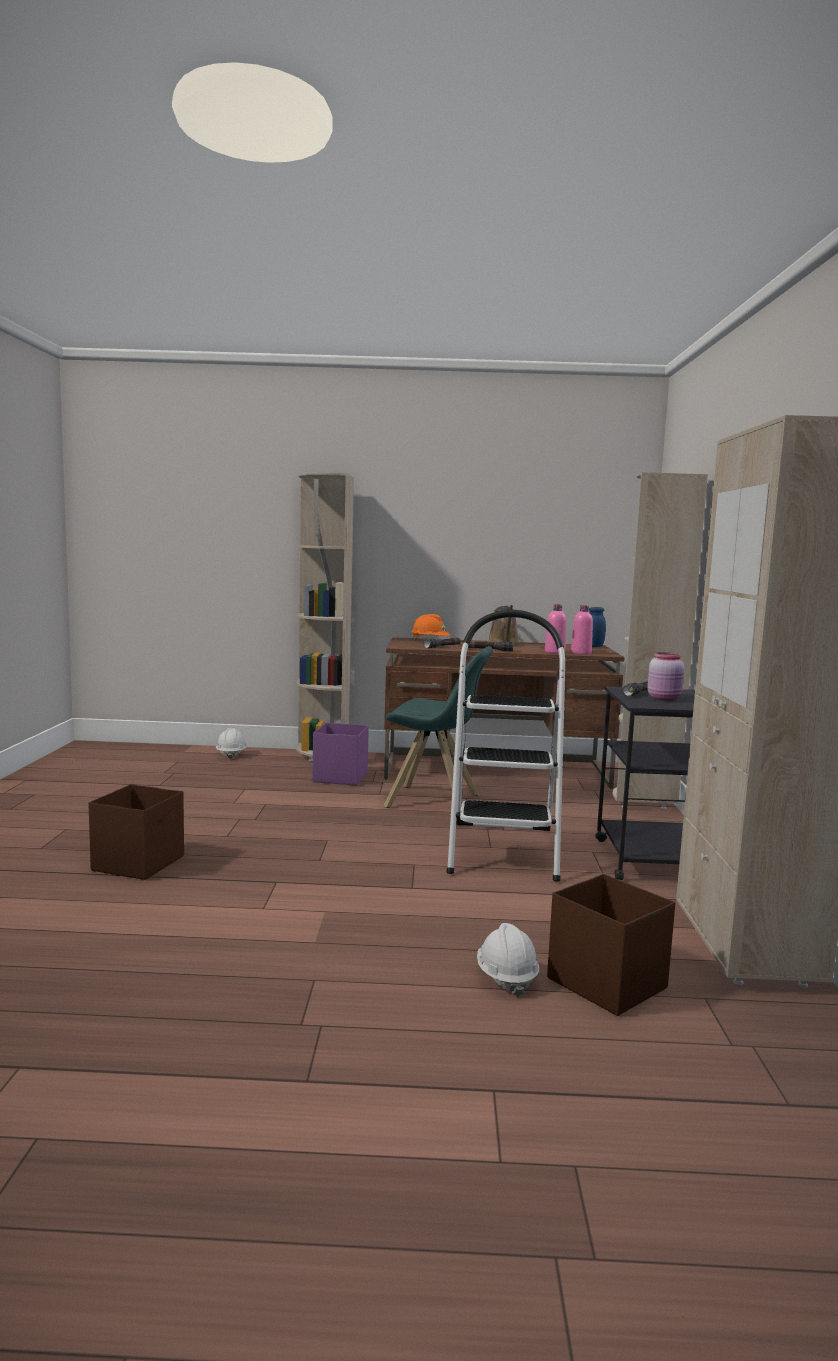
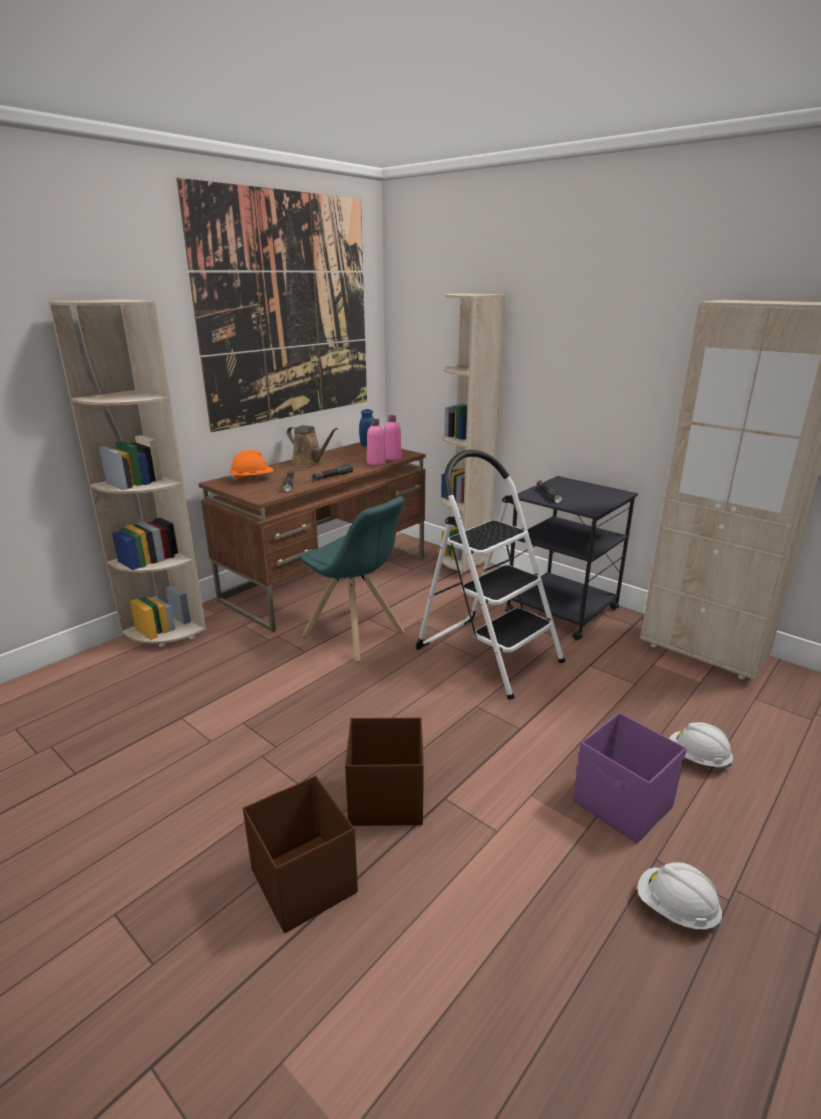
camera: 50 degrees left, 15 degrees up
(231, 754) = (59, 682): white hard hat -> white hard hat (675, 909)
(339, 777) = (234, 651): purple storage box -> purple storage box (623, 805)
(433, 800) = (355, 634): turquoise chair -> turquoise chair turned 75 degrees clockwise
(521, 498) = (288, 310): none -> picture
(606, 982) = (722, 722): brown storage box -> brown storage box (385, 799)
(665, 698) = (575, 497): pink jar -> none

